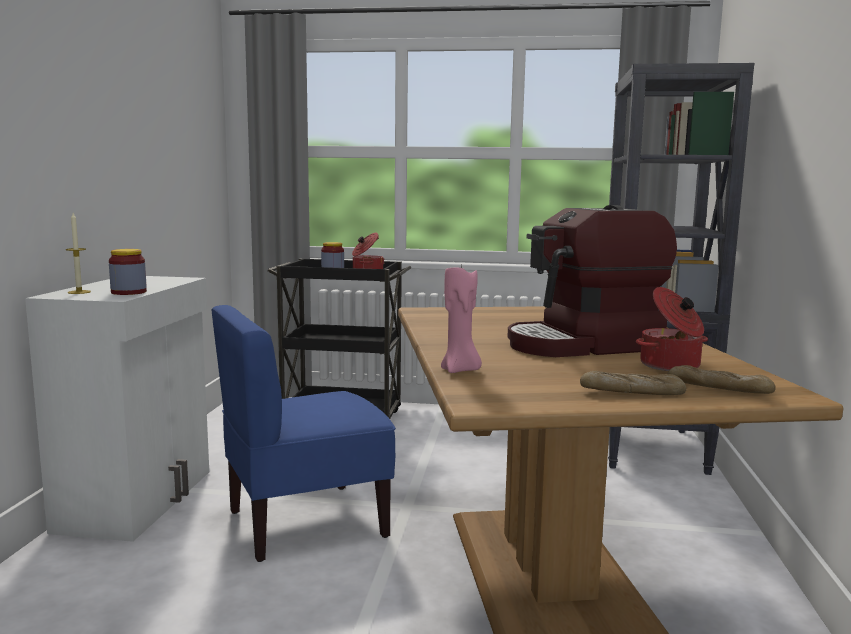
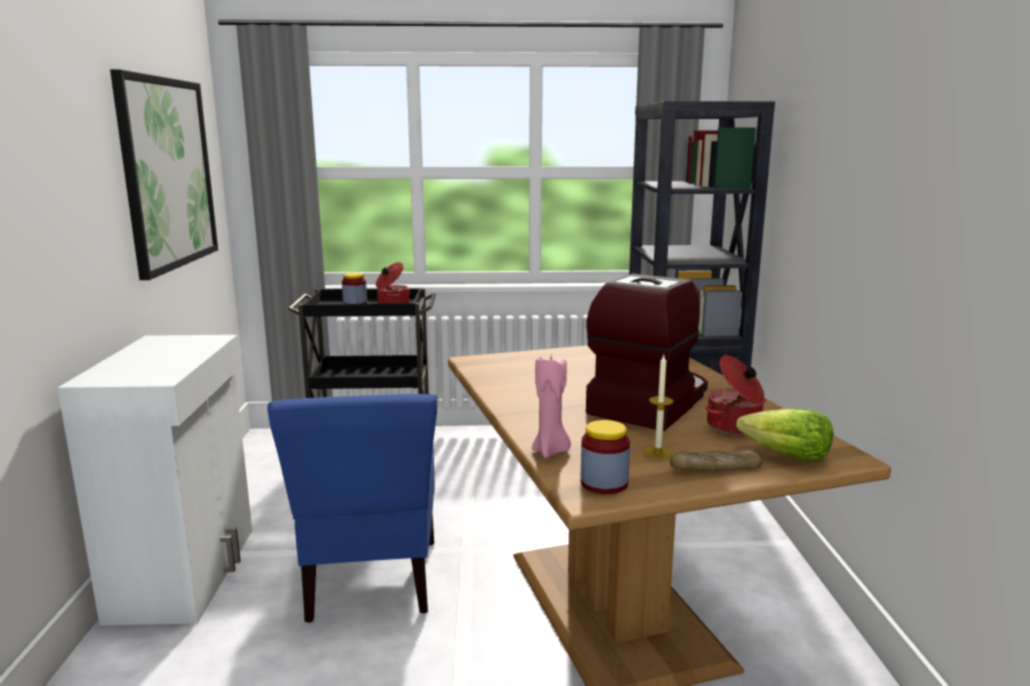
camera: 10 degrees left, 5 degrees up
(79, 292) = (113, 372): candle -> candle (658, 453)
(129, 292) = (169, 368): jar -> jar (604, 483)
(166, 136) = (167, 173): none -> picture
(305, 523) = (371, 580): blue chair -> blue chair turned 60 degrees counterclockwise
(584, 345) = (648, 403): coffee machine -> coffee machine turned 150 degrees clockwise
(718, 389) = (785, 456): bread -> lettuce

